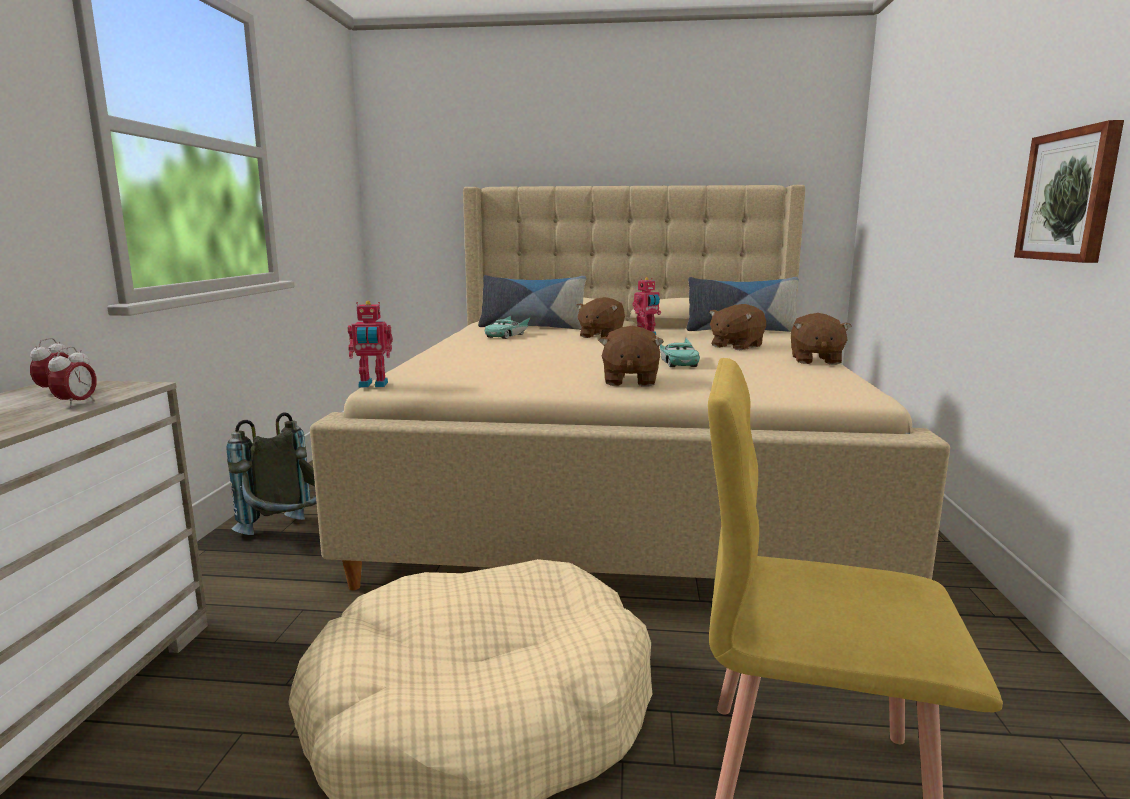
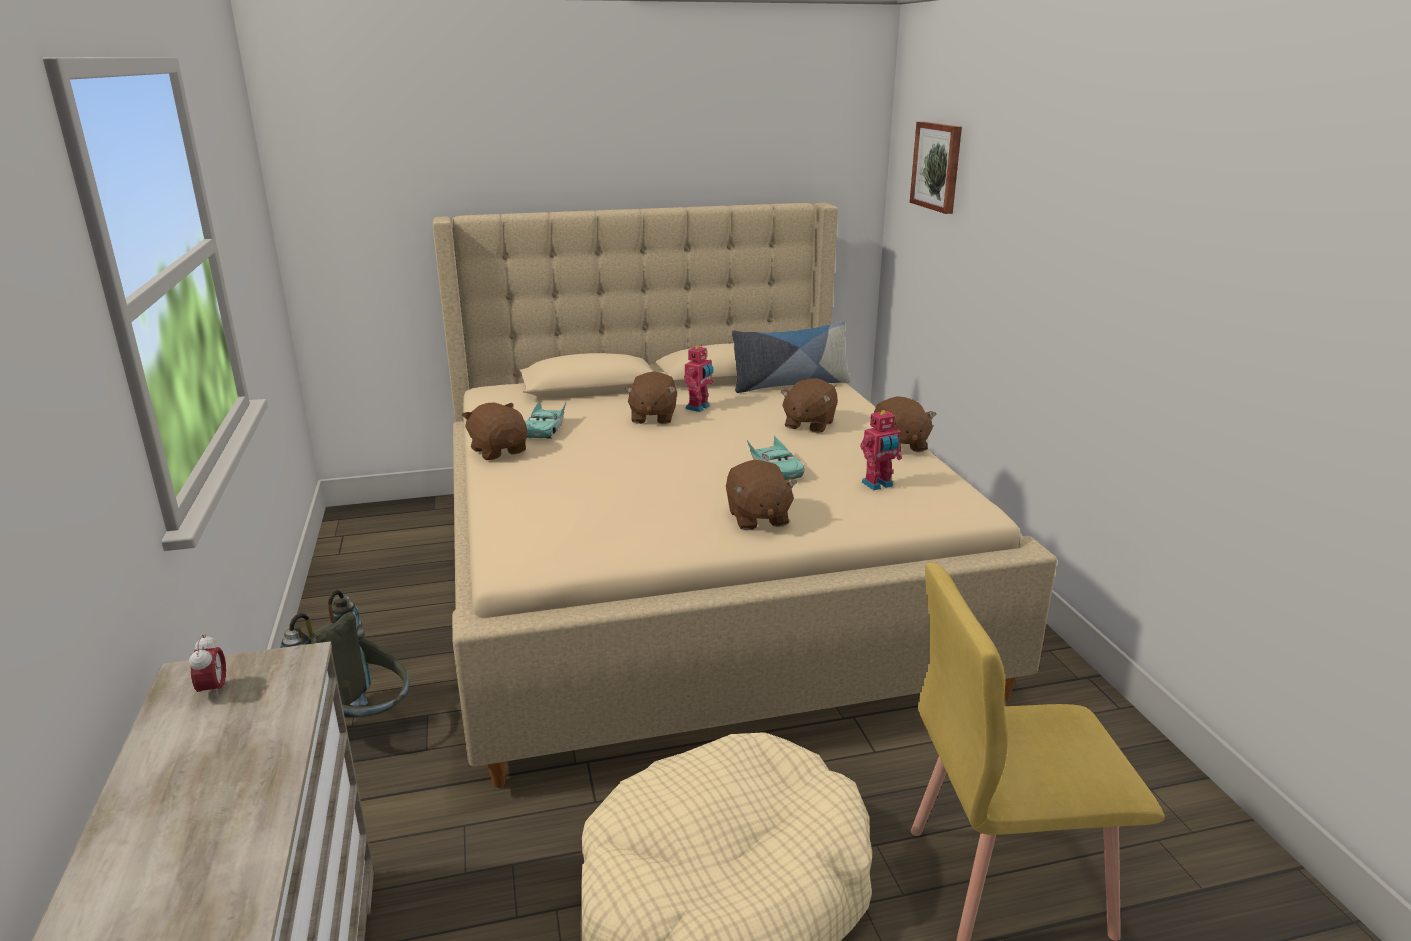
camera: 20 degrees left, 10 degrees up
(77, 404) = (281, 712): alarm clock -> none
(373, 385) = (497, 572): toy robot -> toy robot (878, 485)
(459, 341) = (499, 451): none -> brown plush toy
(532, 327) = (556, 403): pillow -> none
(1069, 196) = (1140, 326): picture -> picture (937, 166)

